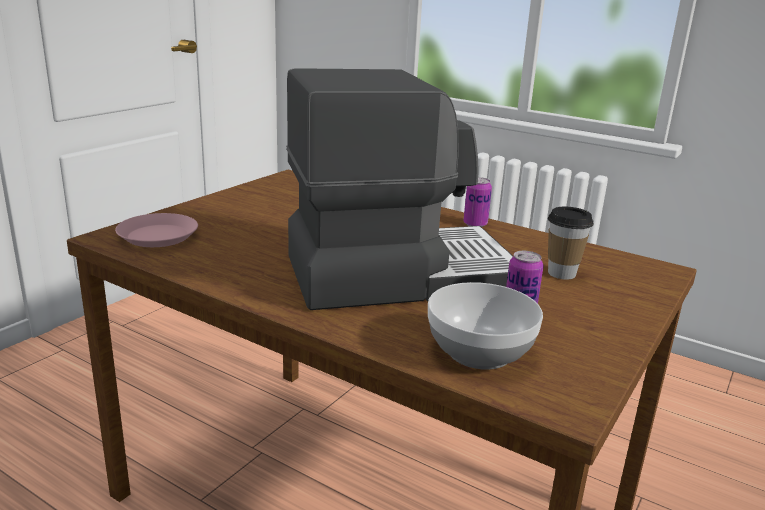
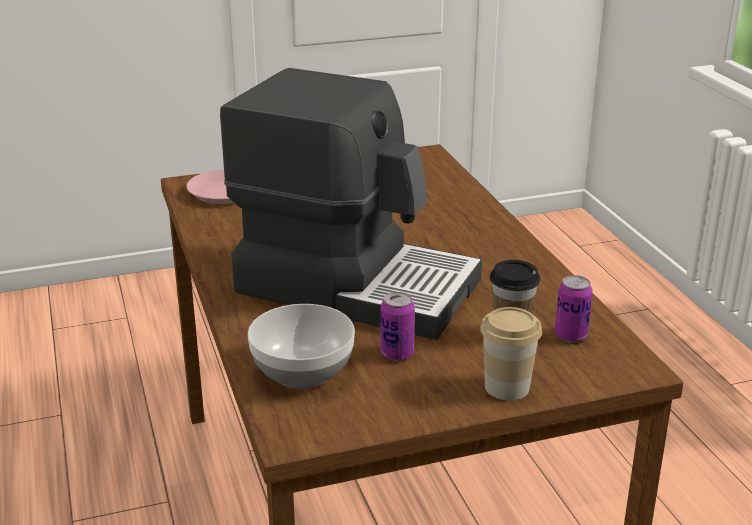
camera: 40 degrees right, 5 degrees up
(475, 224) = (522, 256): can -> can (570, 335)
(625, 308) = (507, 387): none -> cup

